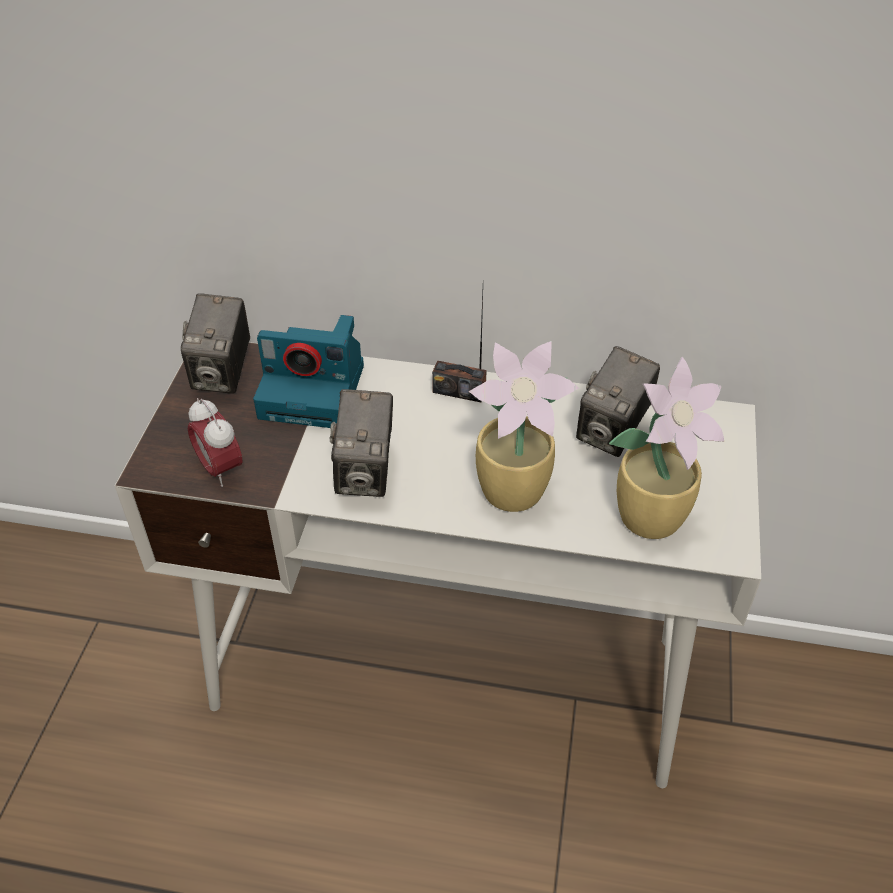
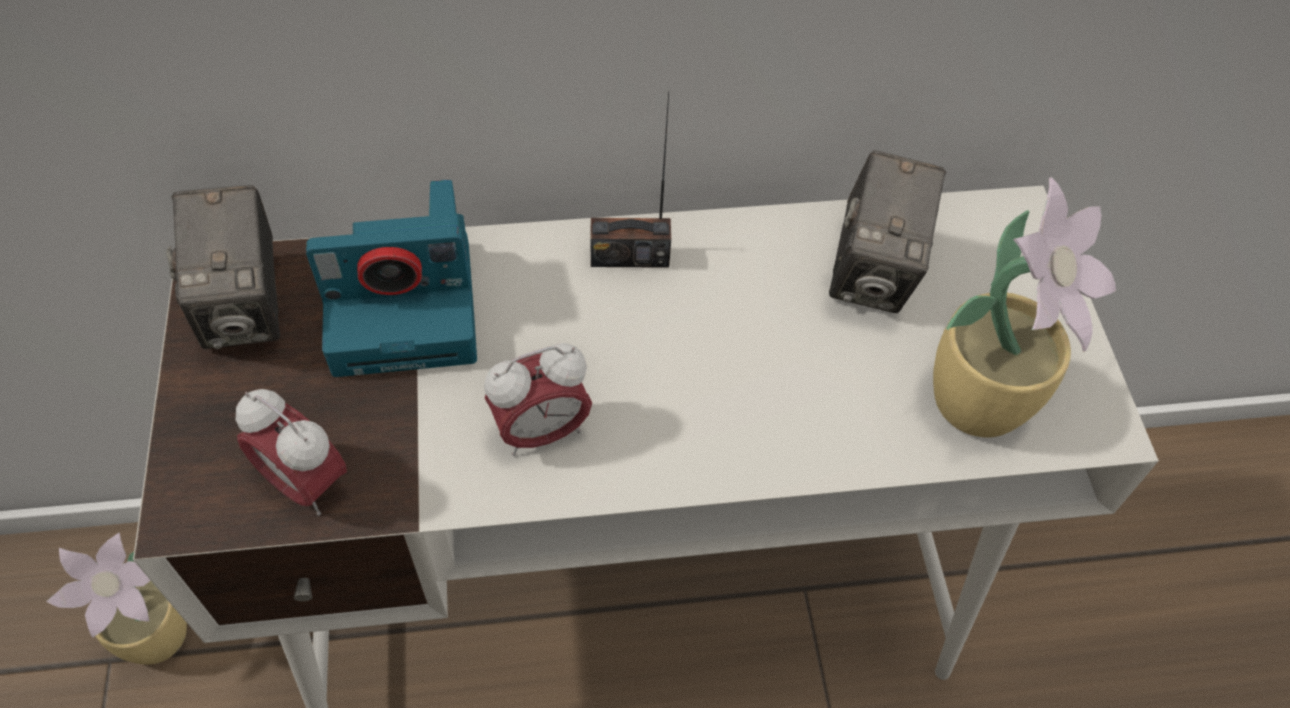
camera: 20 degrees left, 10 degrees up
(365, 473) = (541, 431): camera -> alarm clock
(516, 492) = (777, 408): potted plant -> potted plant (160, 636)

